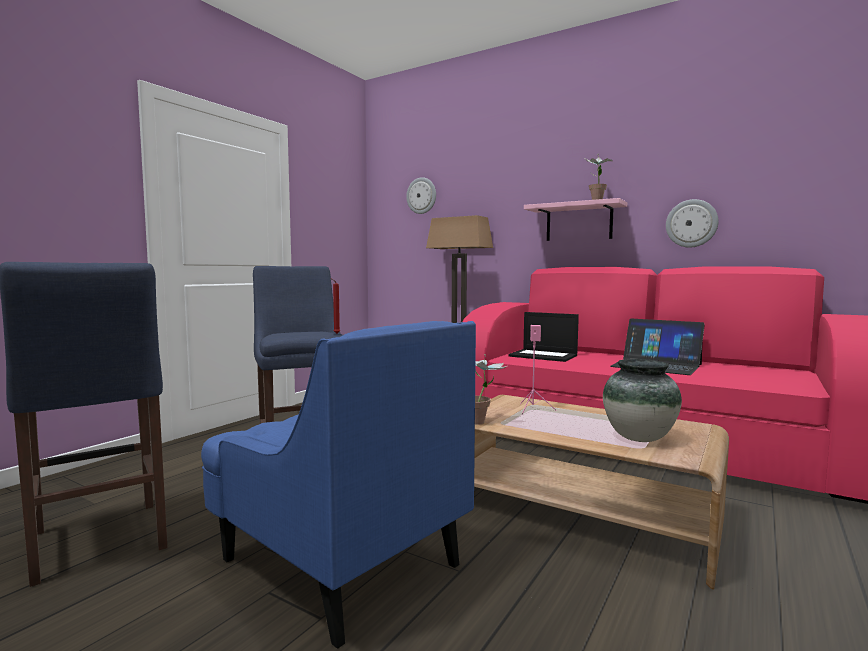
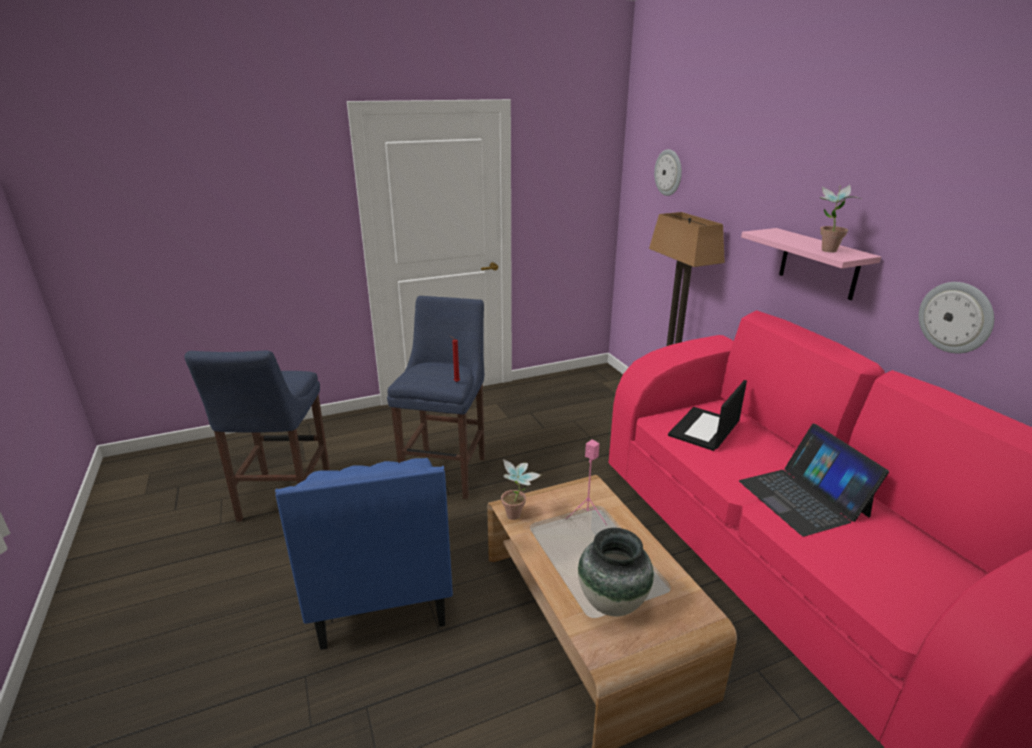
camera: 35 degrees right, 20 degrees up
(544, 356) = (704, 429): laptop -> laptop turned 60 degrees clockwise

